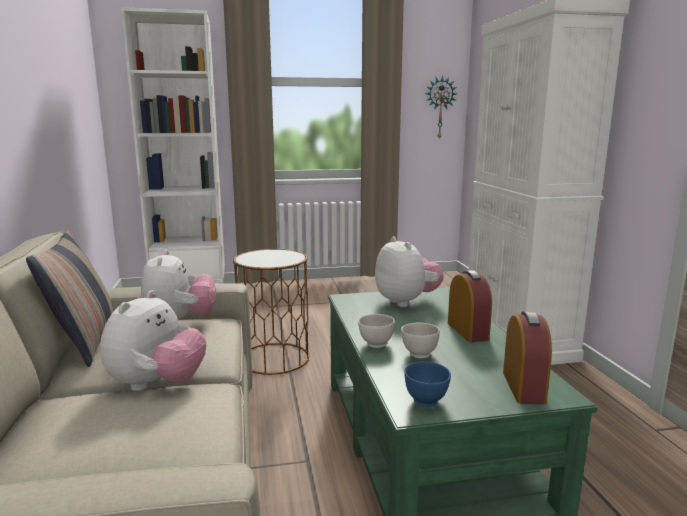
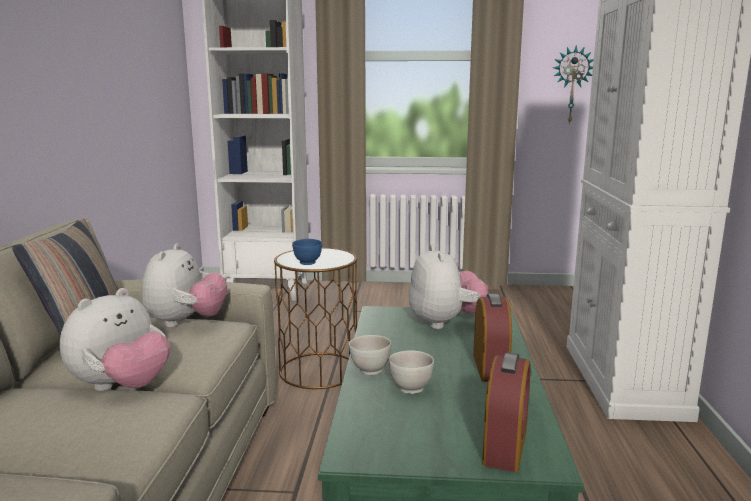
camera: 15 degrees right, 0 degrees up
(426, 401) = (374, 446): blue bowl -> blue bowl (307, 263)

